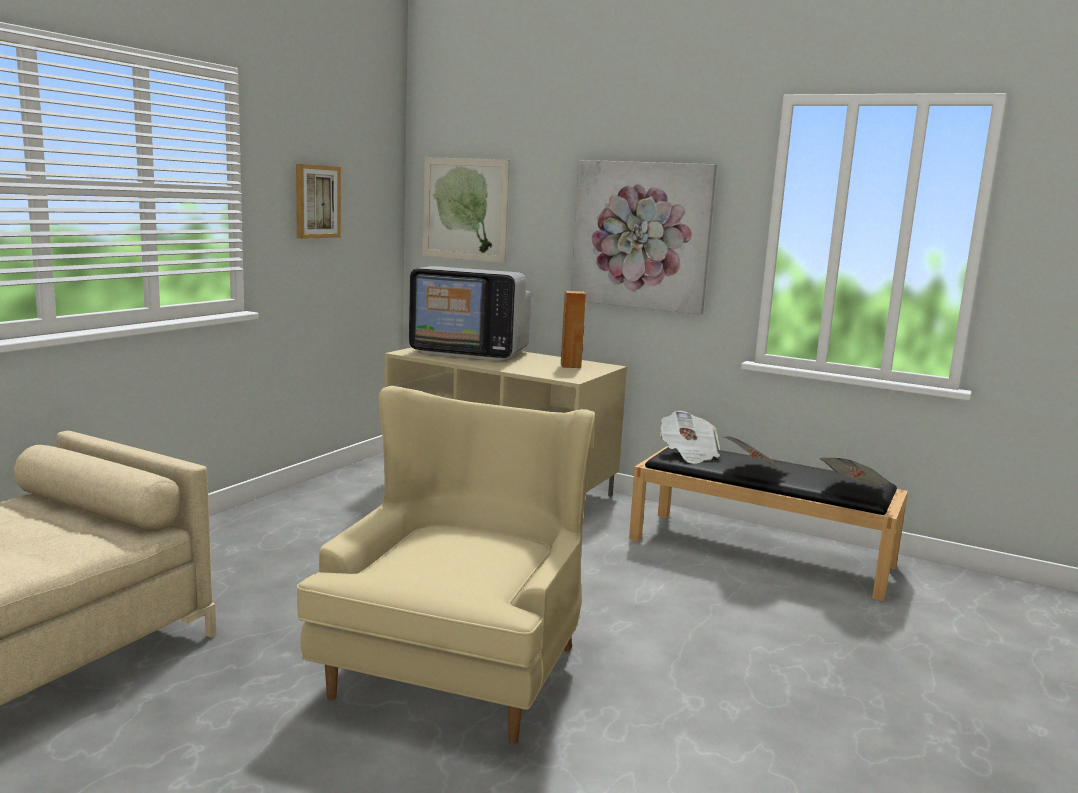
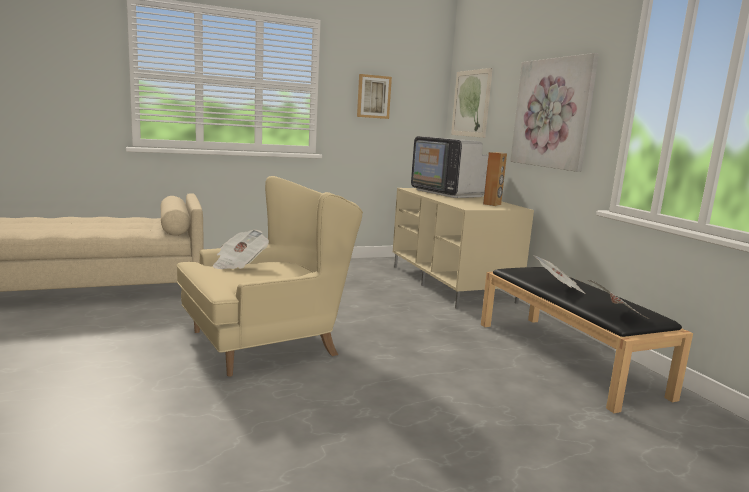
camera: 40 degrees right, 0 degrees up
(688, 454) = (531, 271): newspaper -> newspaper (239, 264)

